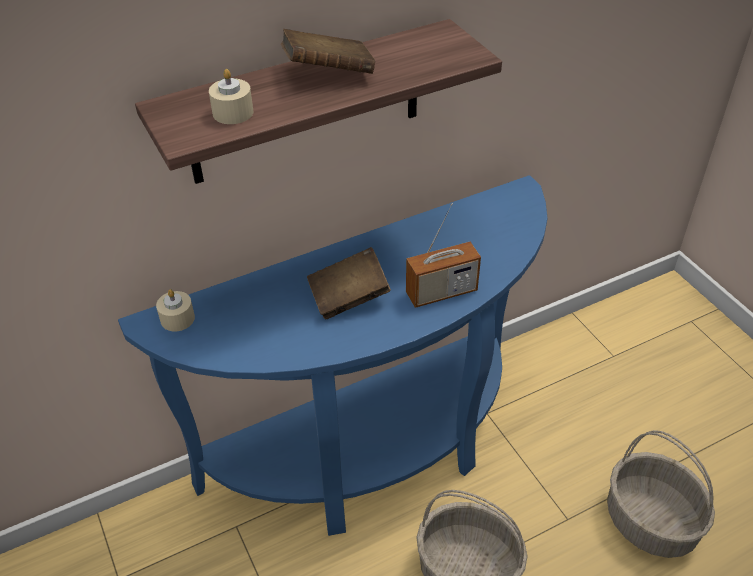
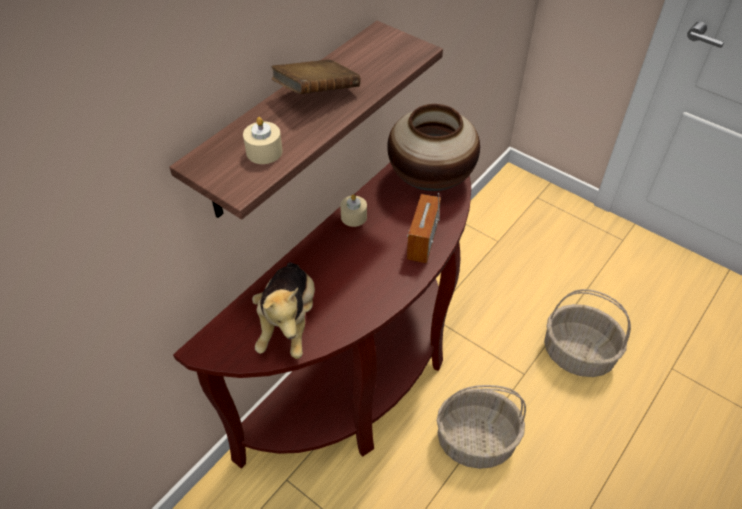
camera: 25 degrees left, 5 degrees up
(177, 318) = (226, 335): beige candle -> beige candle (354, 217)
(246, 327) = (288, 322): none -> plush toy
(349, 297) = (355, 269): brown book -> none
(374, 453) = (364, 379): blue console table -> brown console table
(441, 292) = (422, 242): radio -> radio turned 150 degrees clockwise
(492, 230) = (430, 179): none -> vase

